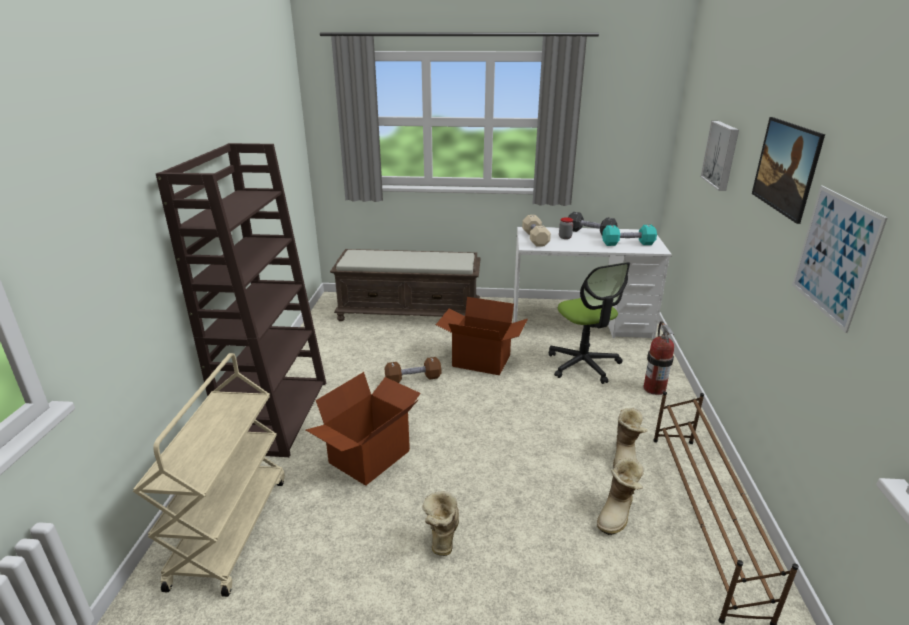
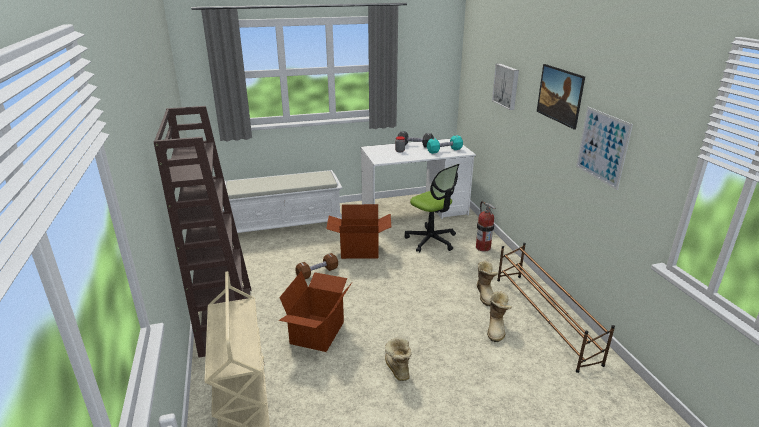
camera: 20 degrees left, 0 degrees up
(410, 313) = (286, 224): brown bench -> white bench
(535, 239) = (380, 154): beige dumbbell -> none

